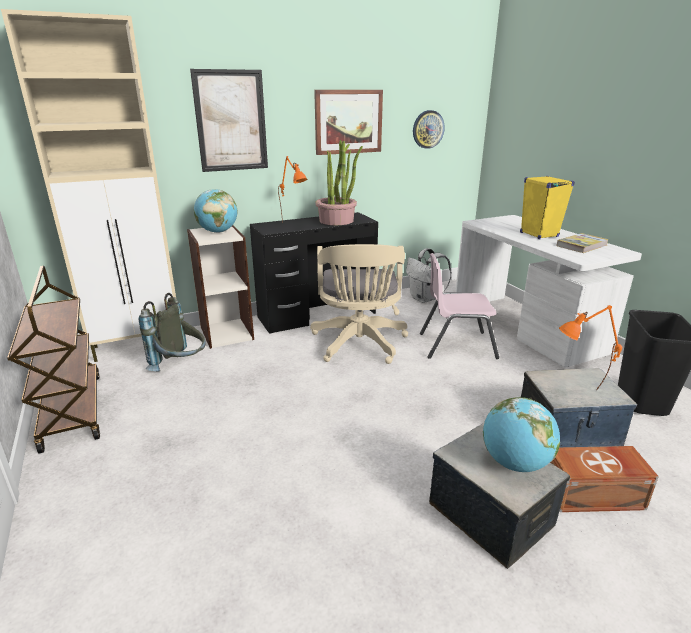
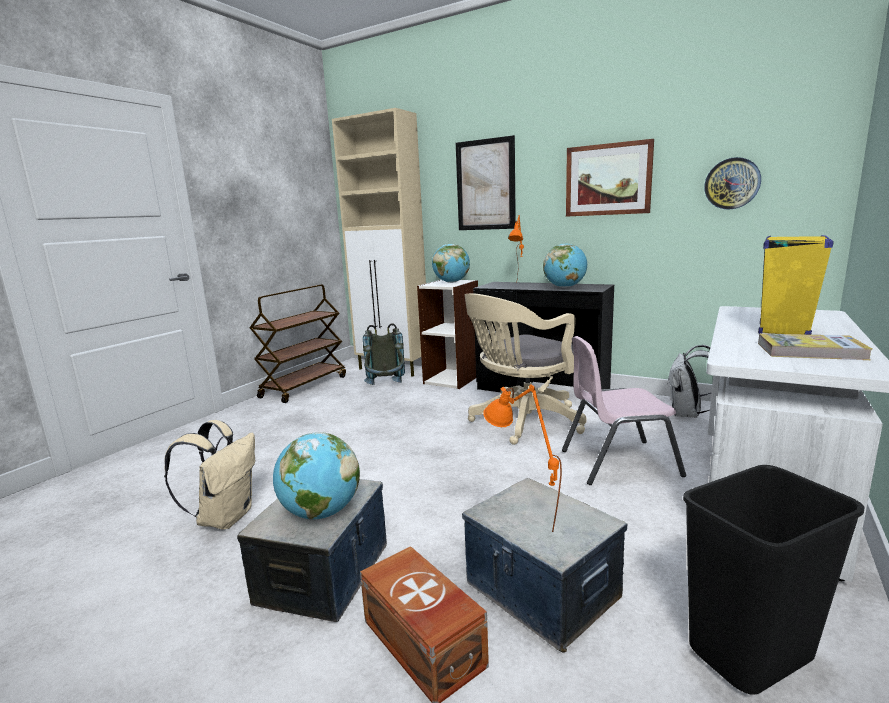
camera: 55 degrees right, 10 degrees down
(336, 221) = (564, 287): potted plant -> globe
(341, 555) = (225, 517): none -> beige backpack
(456, 345) = (618, 462): pink chair -> pink chair turned 60 degrees counterclockwise

